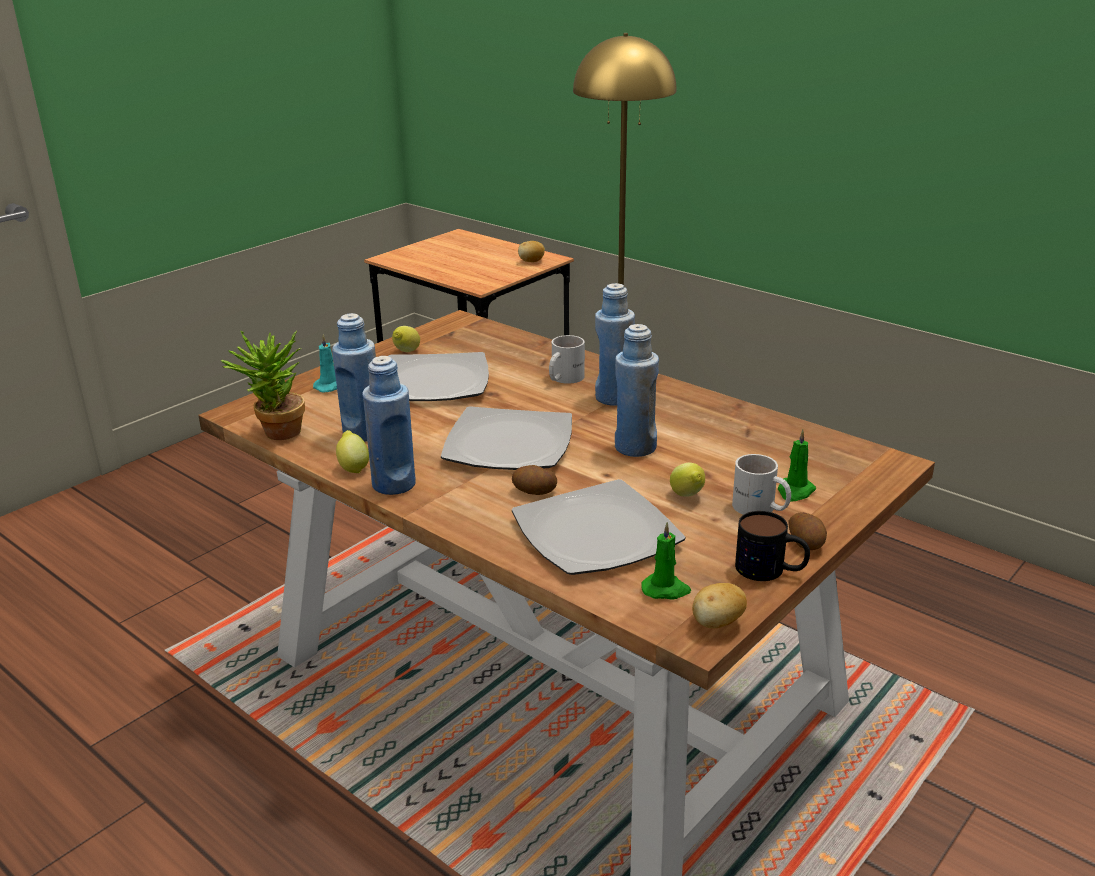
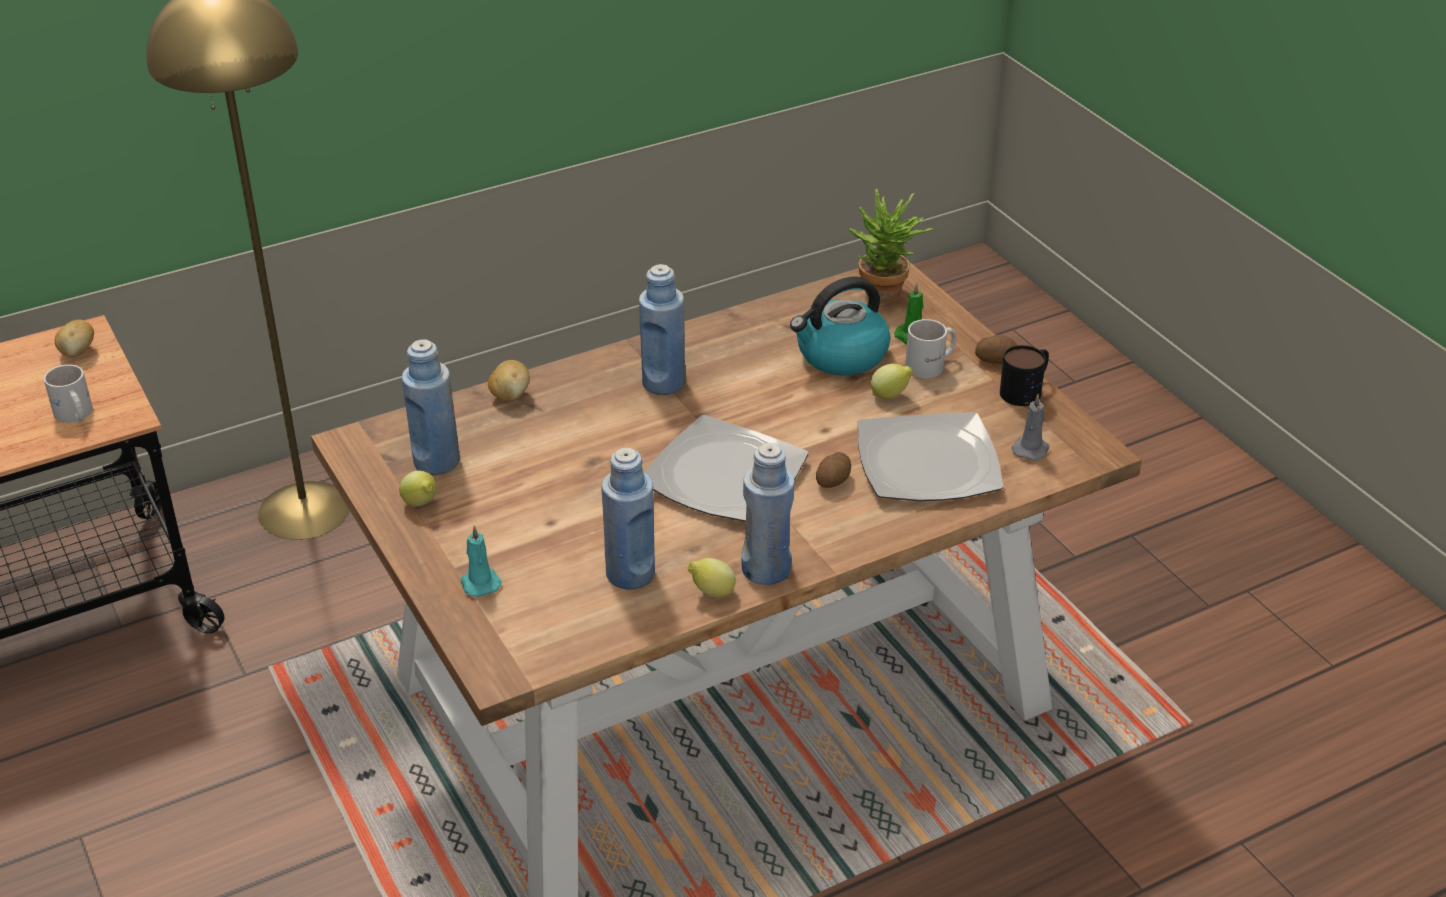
camera: 70 degrees left, 10 degrees up
(276, 434) = (588, 644): potted plant -> potted plant (885, 296)
(433, 381) = (527, 498): plate -> none
(563, 378) = (590, 404): white mug -> white mug (74, 415)
(635, 447) = (781, 399): blue bottle -> blue bottle (436, 462)
(666, 589) = (1031, 449): green candle -> grey candle
(717, 623) = (1087, 437): potato -> potato (510, 395)
(727, 461) = (841, 355): none -> kettle

